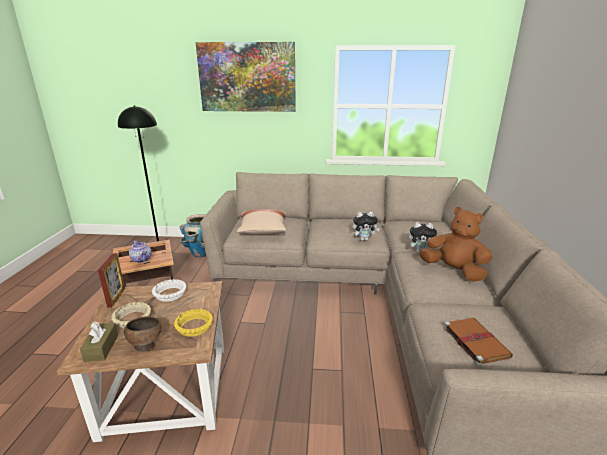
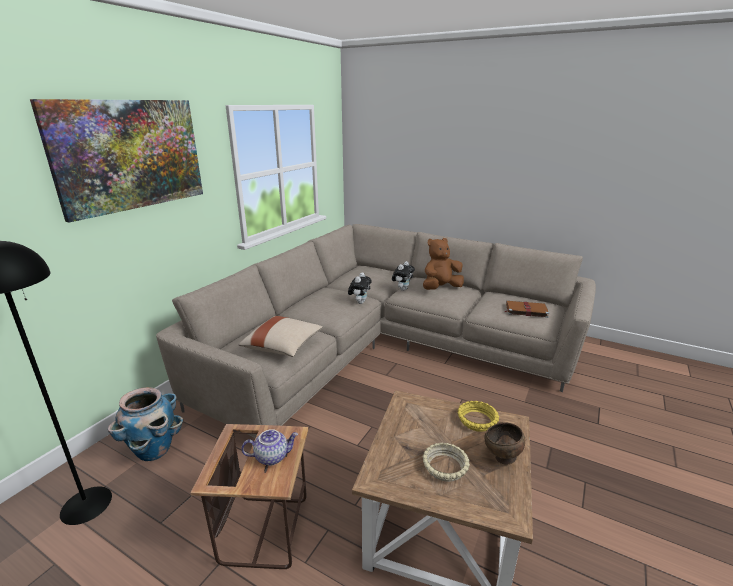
camera: 65 degrees left, 0 degrees up
(101, 348) = (497, 495): brown tissue box -> none
(116, 297) = (385, 481): picture frame -> none
(170, 294) = (402, 431): white bowl -> none

